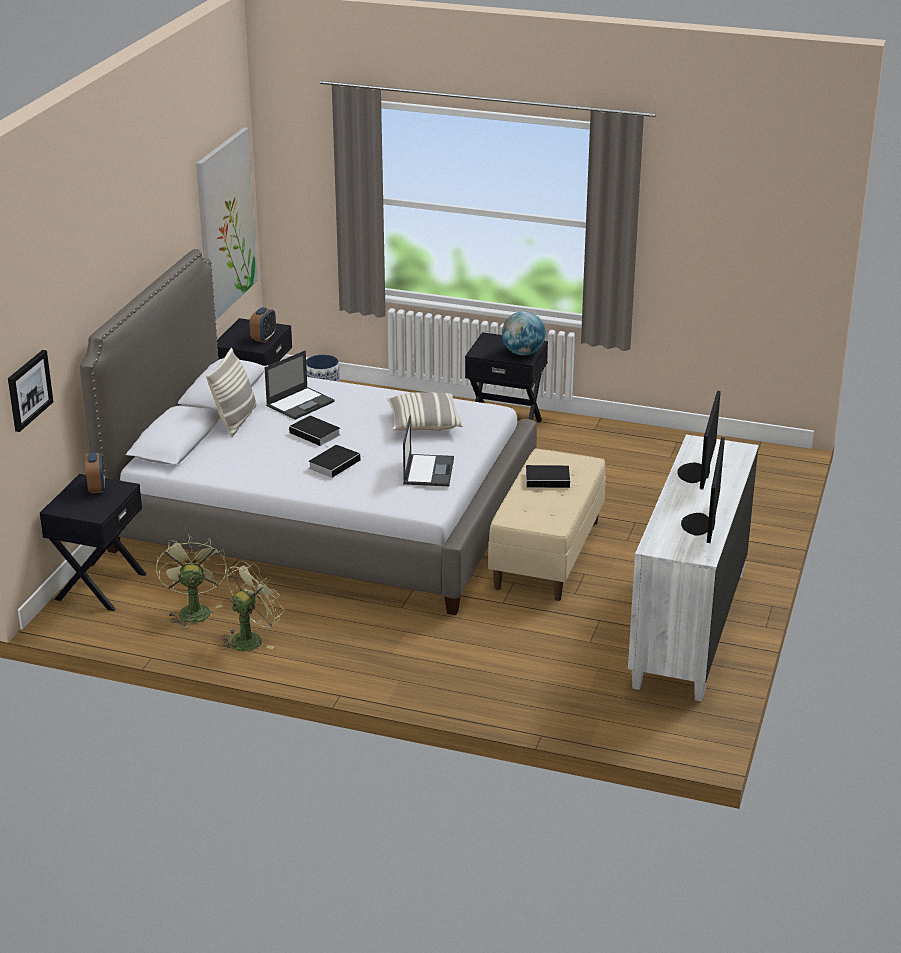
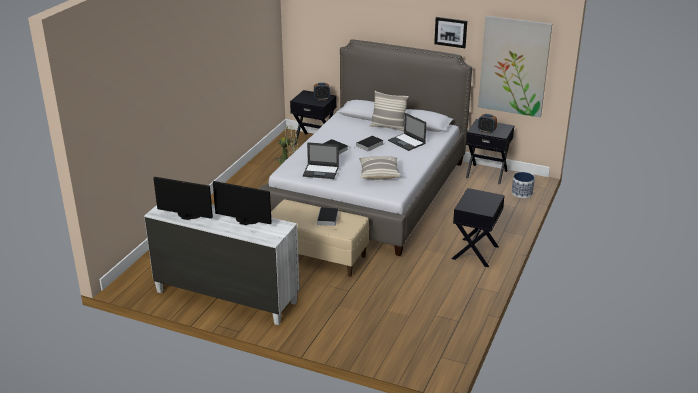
camera: 95 degrees right, 0 degrees up
(28, 390) = (308, 36): picture -> picture (451, 32)
(251, 638) = (261, 174): green fan -> none
(523, 353) = (472, 206): globe -> none

